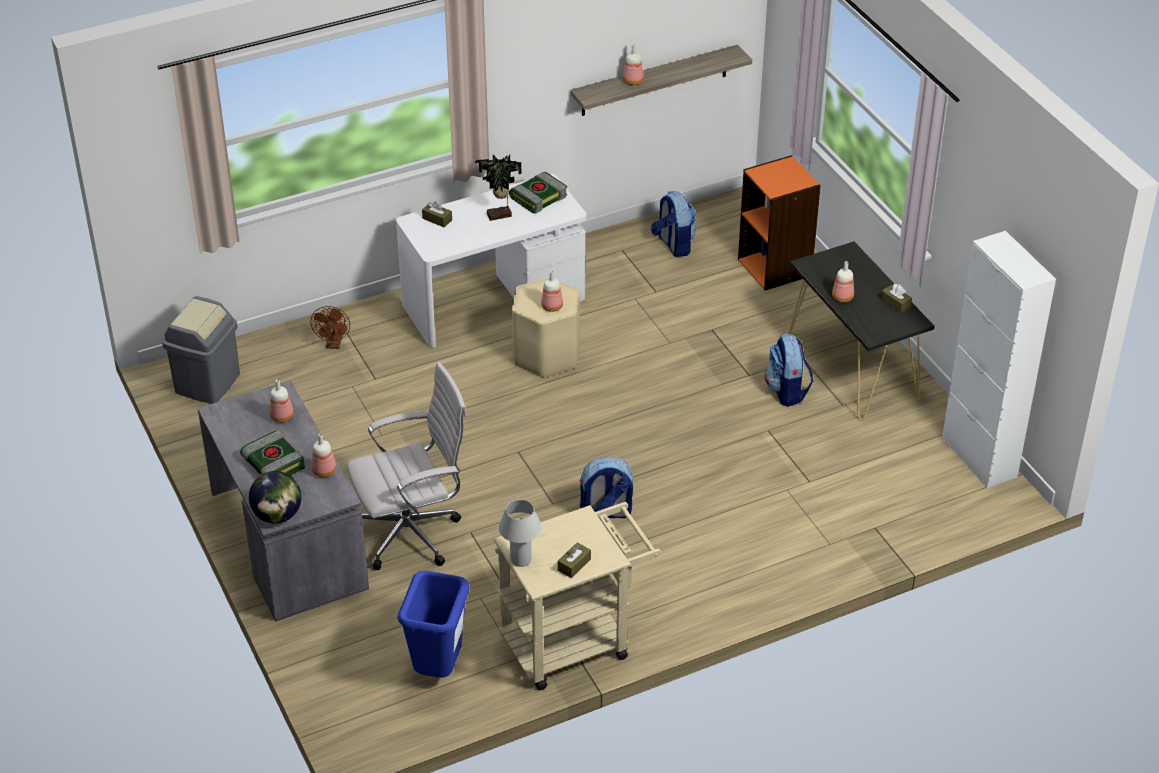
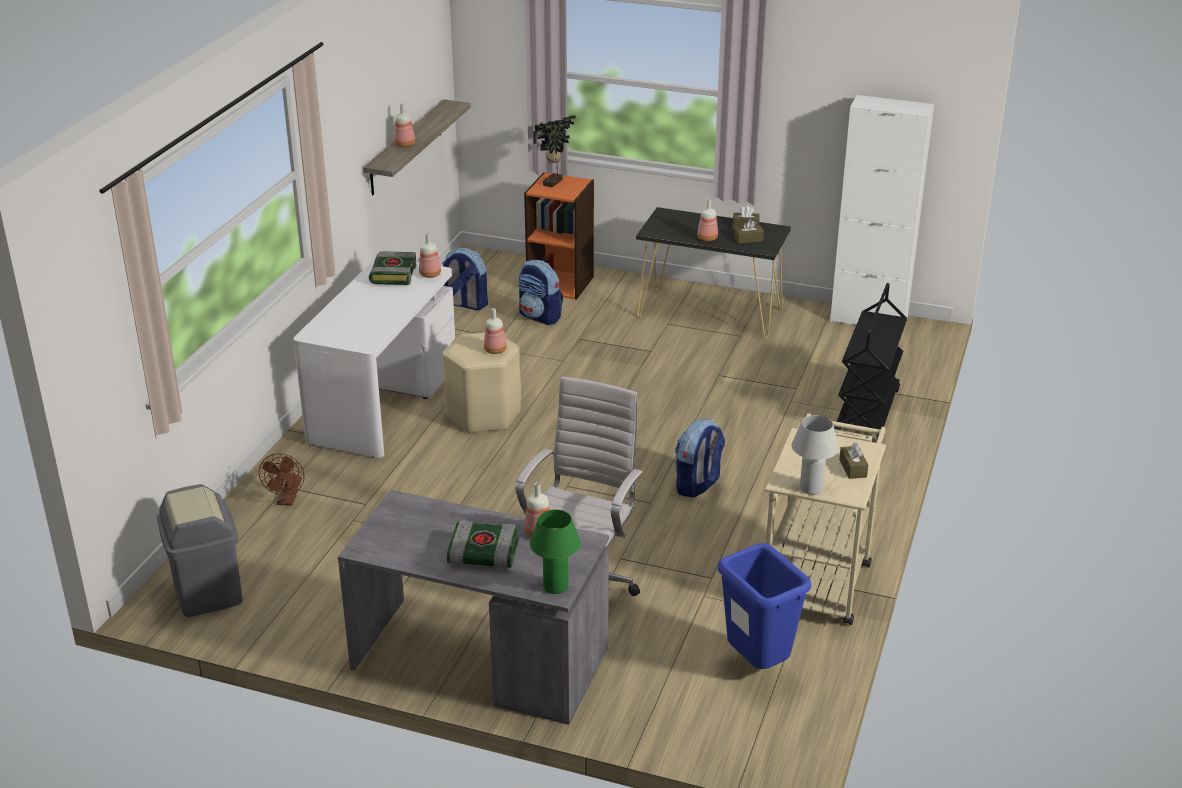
camera: 45 degrees left, 10 degrees down
(277, 515) = (555, 587): globe -> green table lamp
(283, 417) = (432, 517): bottle -> bottle (430, 274)
(334, 344) = (287, 501): brown fan -> brown fan turned 45 degrees clockwise
(437, 219) = (332, 324): brown tissue box -> brown tissue box (748, 239)
(500, 216) = (383, 298): potted plant -> potted plant (554, 182)
(787, 391) = (692, 347): backpack -> backpack (540, 316)
(828, 541) = (867, 414): none -> black cart

